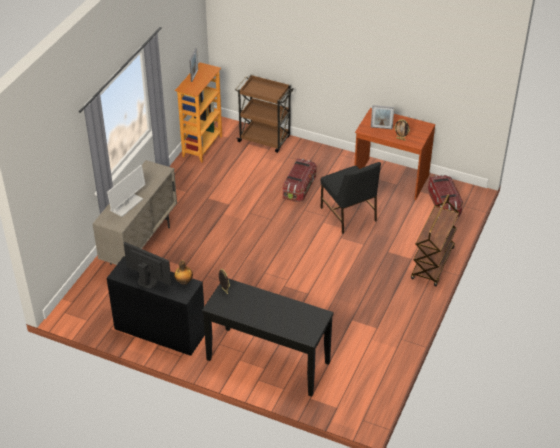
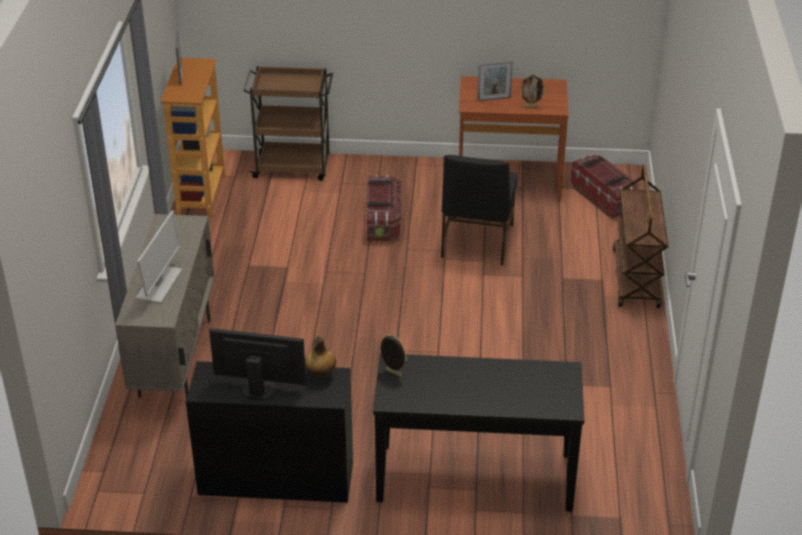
camera: 20 degrees left, 5 degrees down
(348, 215) = (476, 242): black chair -> black chair turned 60 degrees clockwise

